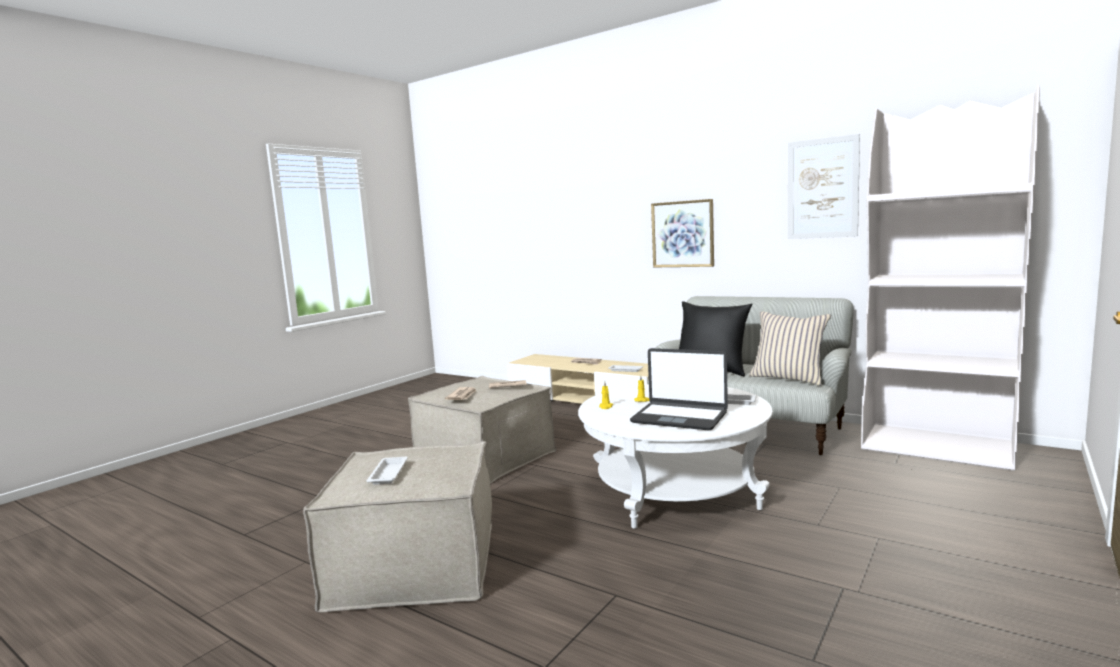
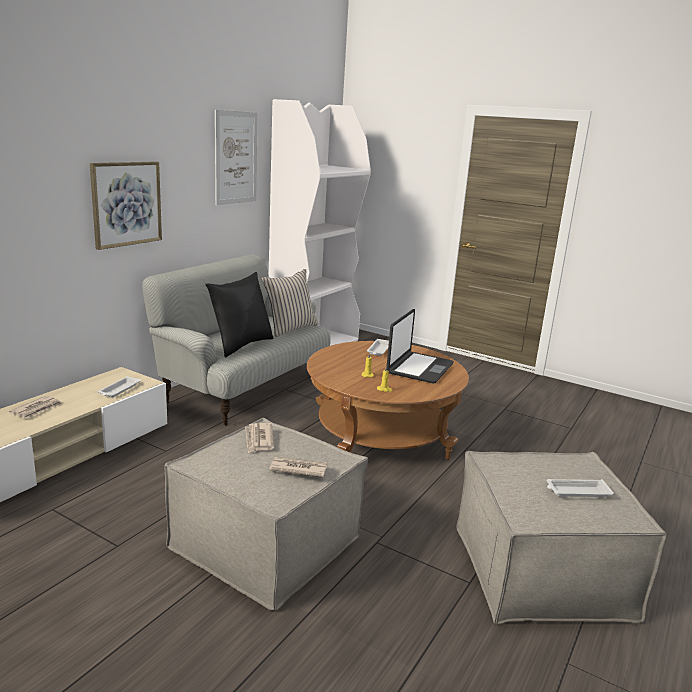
camera: 95 degrees left, 10 degrees up
(675, 491) = (381, 436): white coffee table -> brown coffee table

